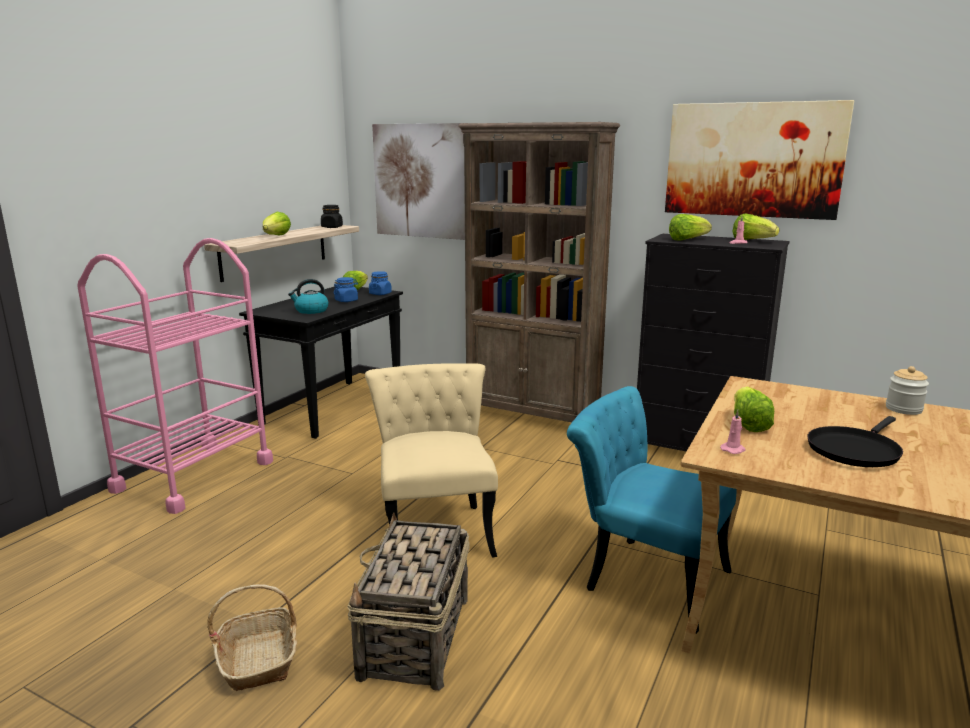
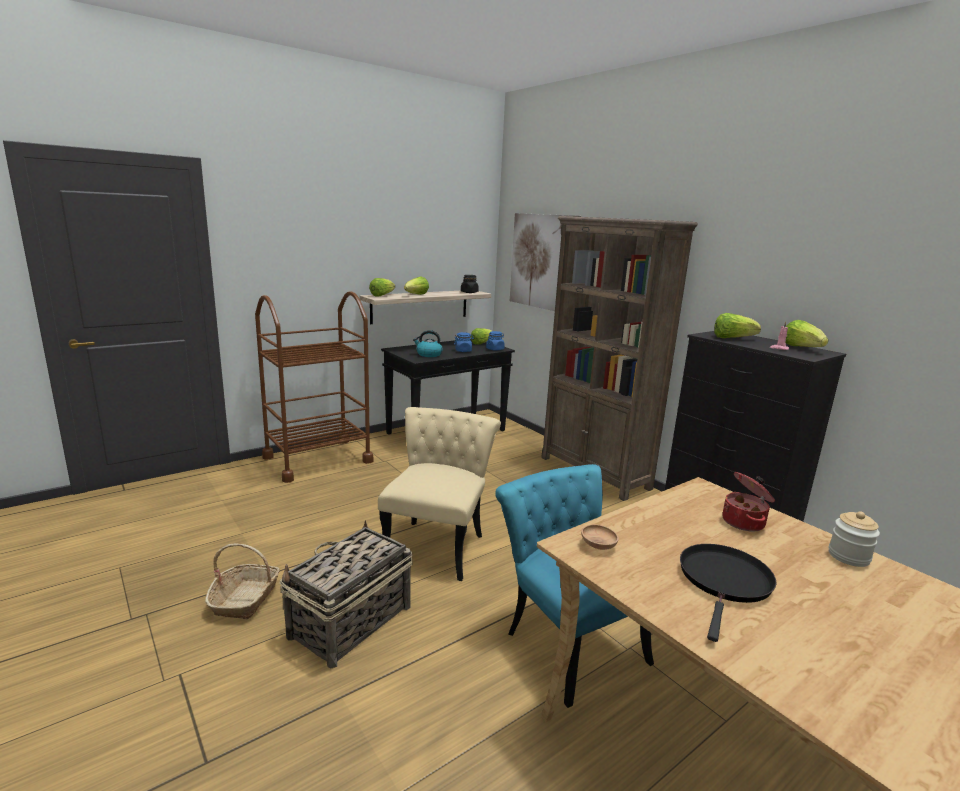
camera: 25 degrees right, 0 degrees up
(194, 476) = (318, 459): pink cart -> brown cart
(733, 449) = (598, 545): pink candle -> brown bowl
(748, 424) = (648, 526): lettuce -> lettuce (382, 295)
(753, 160) = (820, 266): picture -> none
(809, 402) = (744, 522): none -> cooking pot
(854, 450) = (724, 582): black frying pan -> black frying pan turned 135 degrees clockwise

